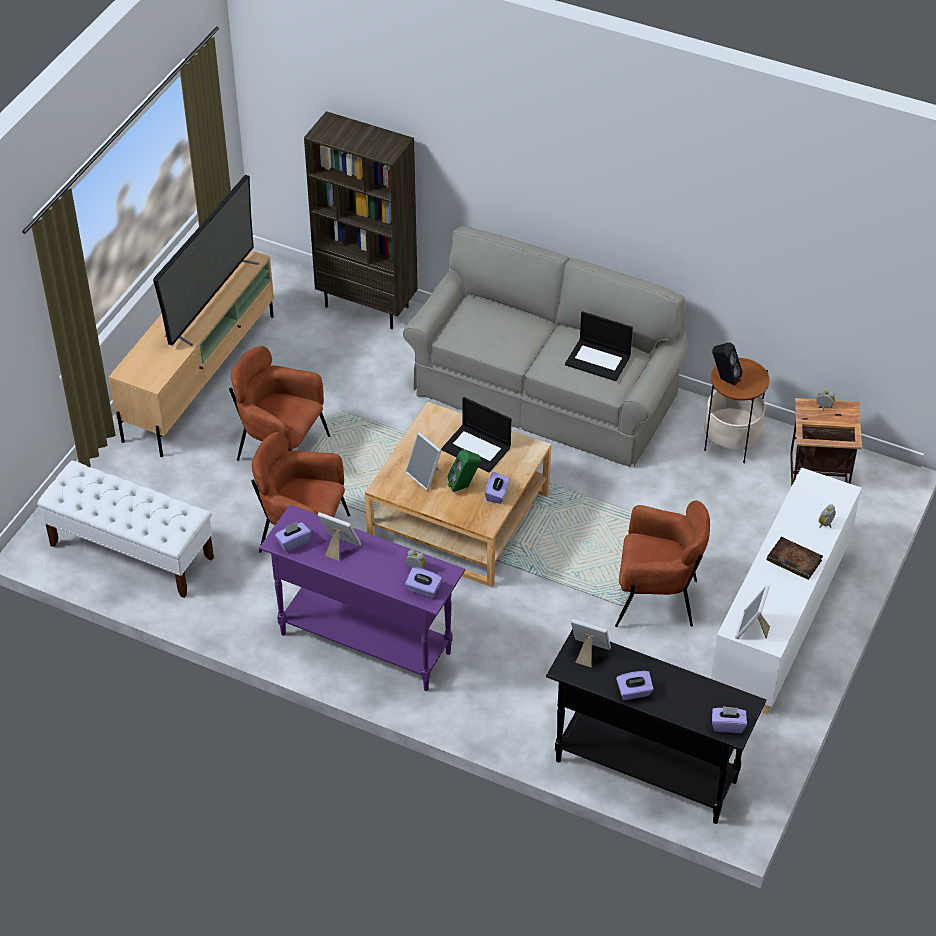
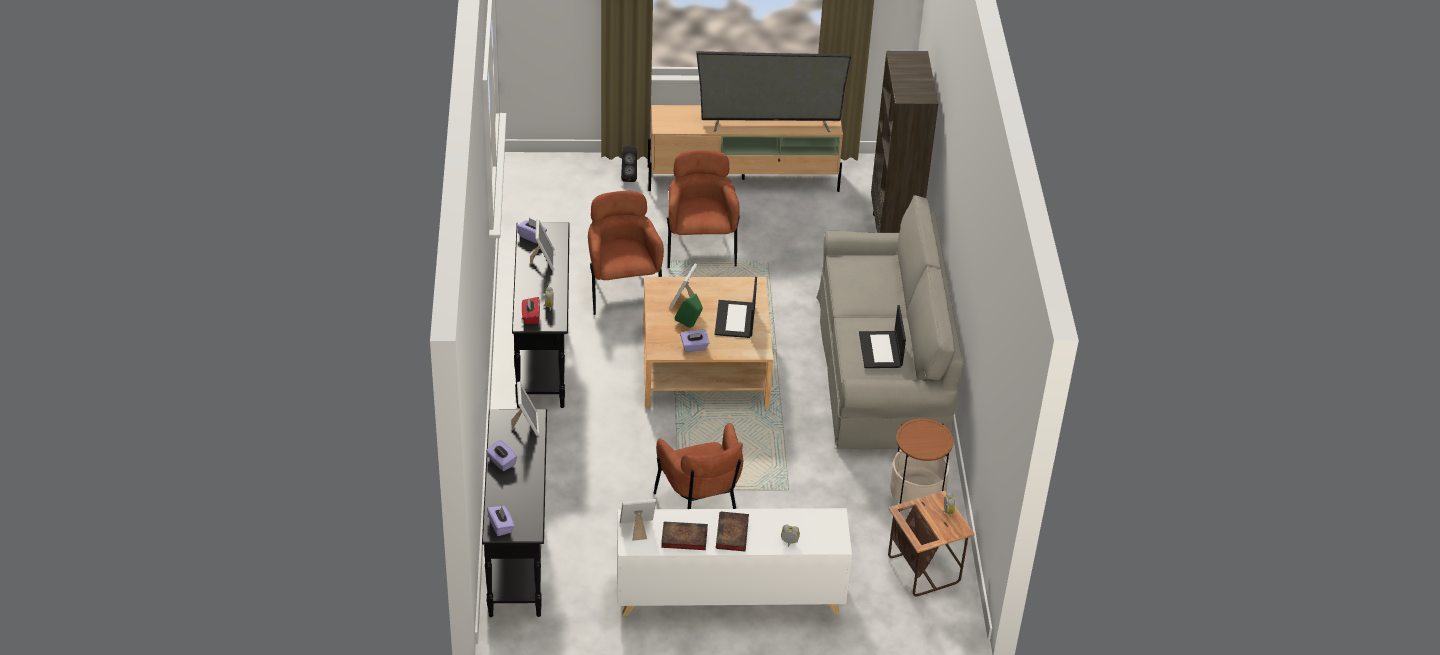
camera: 60 degrees right, 5 degrees down
(131, 551) = (547, 211): white bench -> none
(365, 642) = (542, 358): purple console table -> black console table
(423, 589) = (531, 317): purple tissue box -> red tissue box
(724, 379) = (914, 429): black speaker -> black speaker (629, 176)
(782, 599) = (683, 538): none -> book

